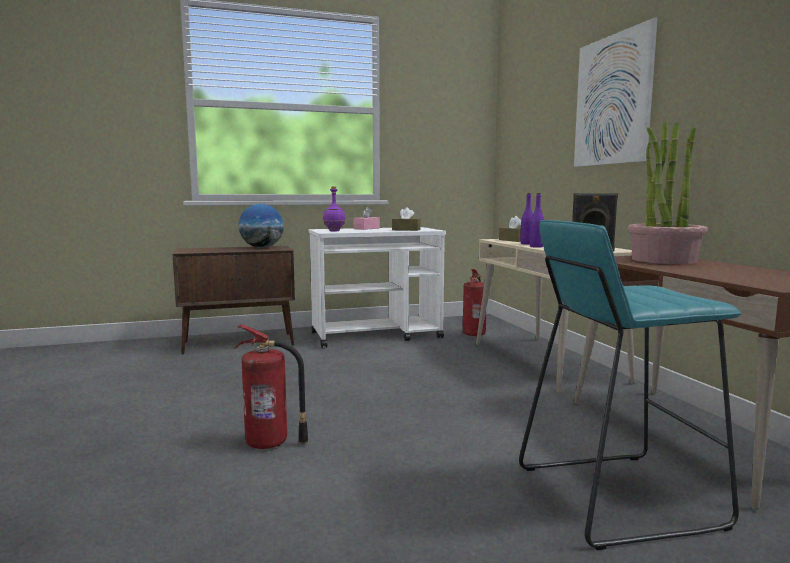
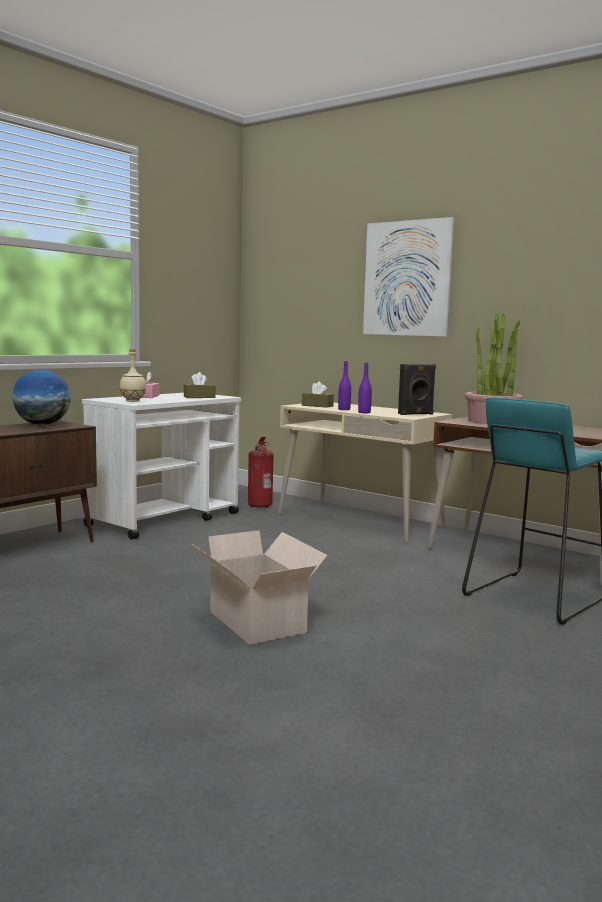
camera: 35 degrees left, 0 degrees up
(270, 443) = (257, 623): fire extinguisher -> cardboard box
(334, 231) = (133, 401): purple bottle -> beige bottle

